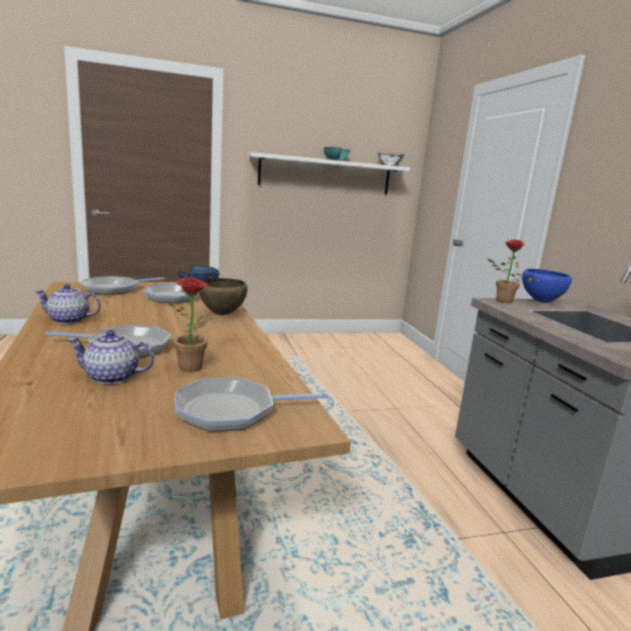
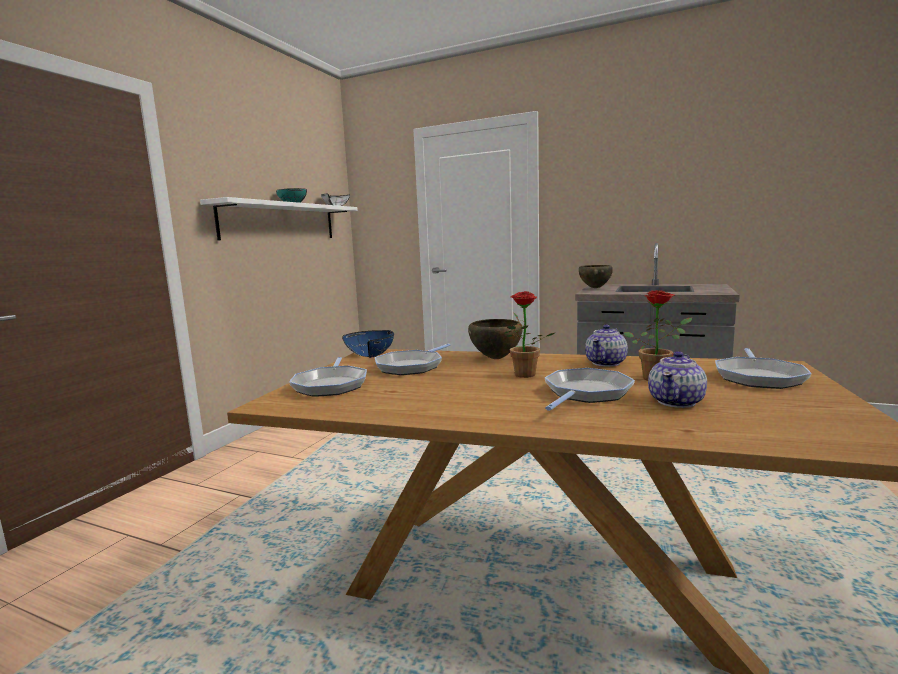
camera: 50 degrees left, 5 degrees down
(69, 320) = (461, 409): teapot -> teapot (606, 363)
(501, 301) = (589, 291): potted plant -> potted plant (524, 376)
(541, 302) = (595, 288): blue bowl -> brown bowl

